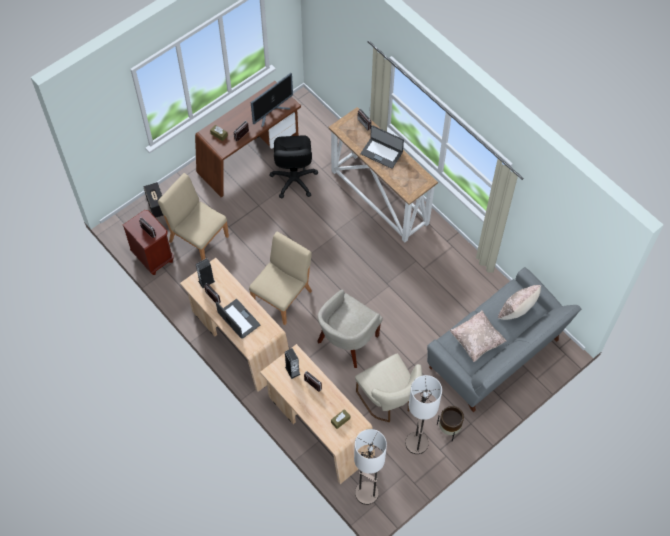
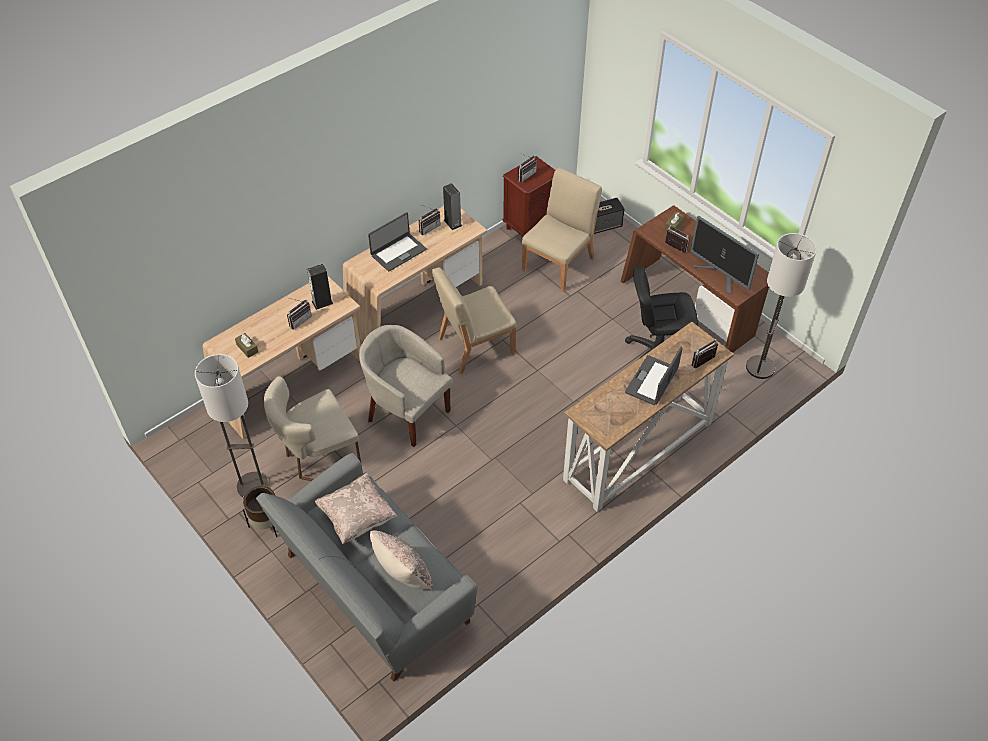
camera: 90 degrees right, 10 degrees down
(283, 297) = (475, 346): beige chair -> beige chair turned 120 degrees clockwise
(367, 493) = (195, 431): floor lamp -> floor lamp (760, 368)

